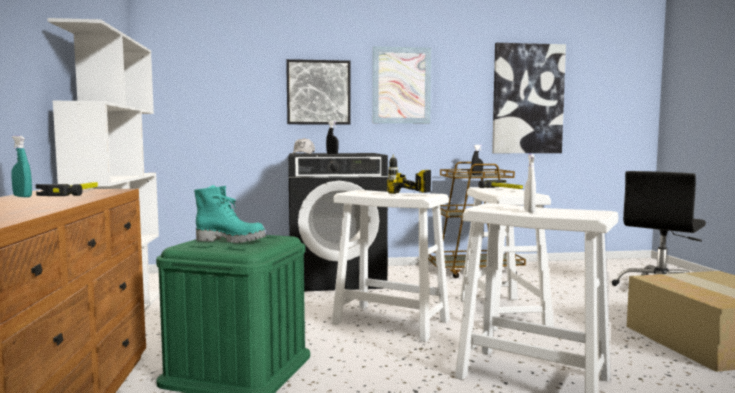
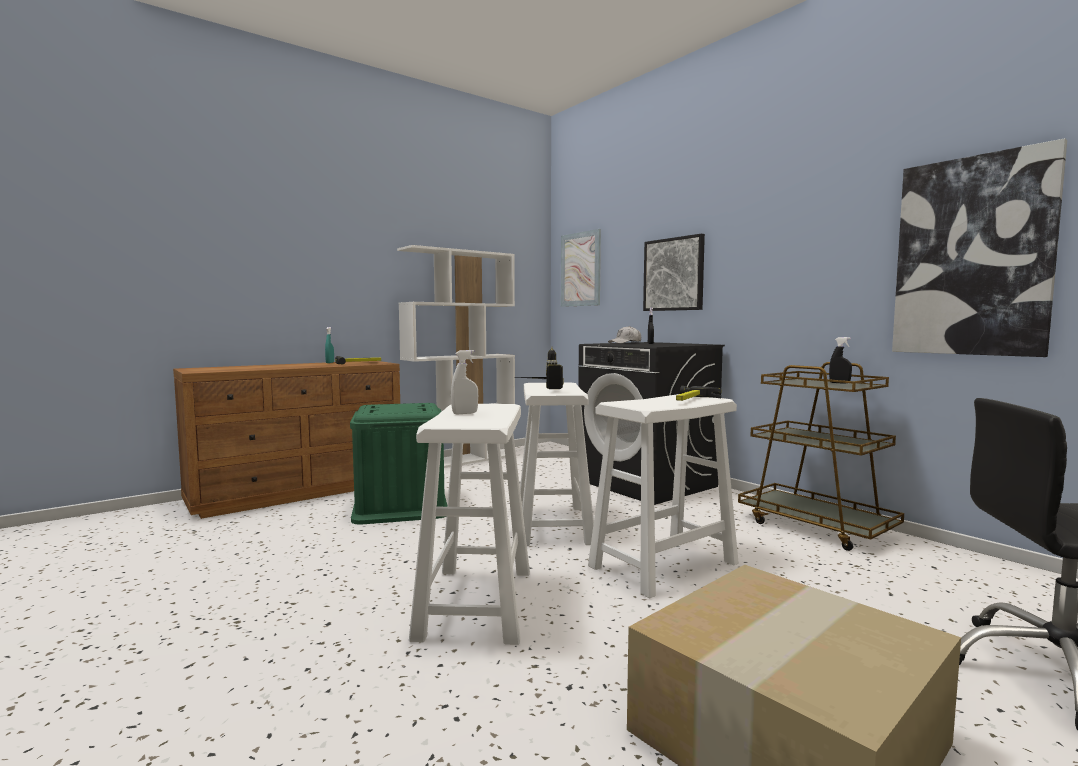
camera: 60 degrees right, 0 degrees up
(231, 240) = (398, 407): turquoise boot -> none
(401, 85) = (761, 256): picture -> picture (580, 269)

